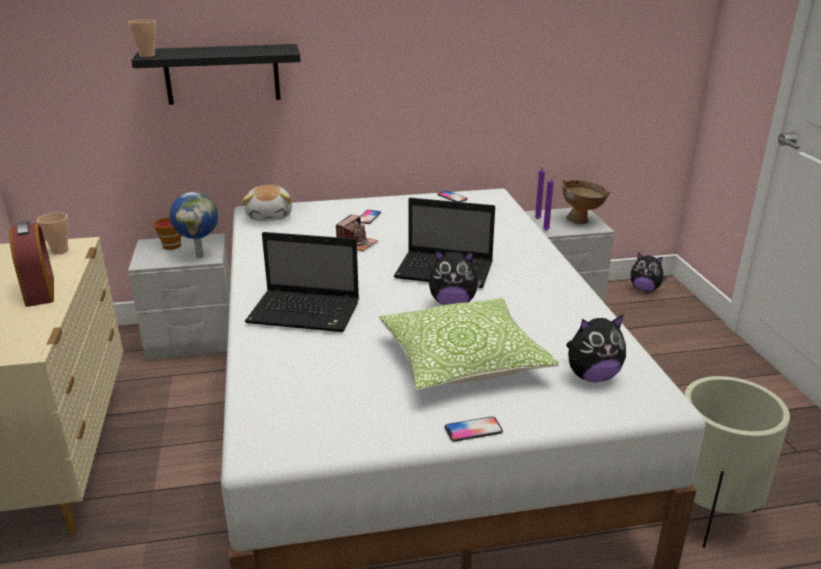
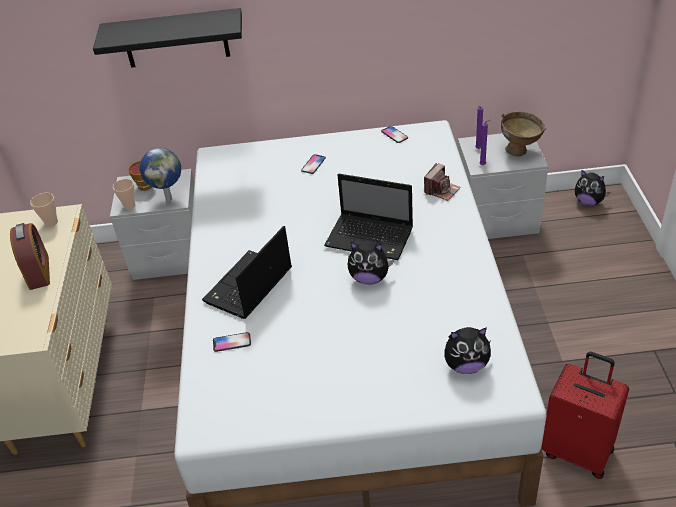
camera: 10 degrees right, 15 degrees up
(147, 55) = (106, 39): cup -> cup (129, 205)
(270, 216) = (227, 162): plush toy -> none
(306, 313) = (248, 287): laptop -> laptop turned 105 degrees clockwise
(357, 244) = (299, 201): camera -> camera (441, 190)
(463, 361) = (366, 345): pillow -> none
(473, 430) = (360, 417): phone -> phone (232, 342)
(709, 514) = (578, 451): beige planter -> red suitcase

